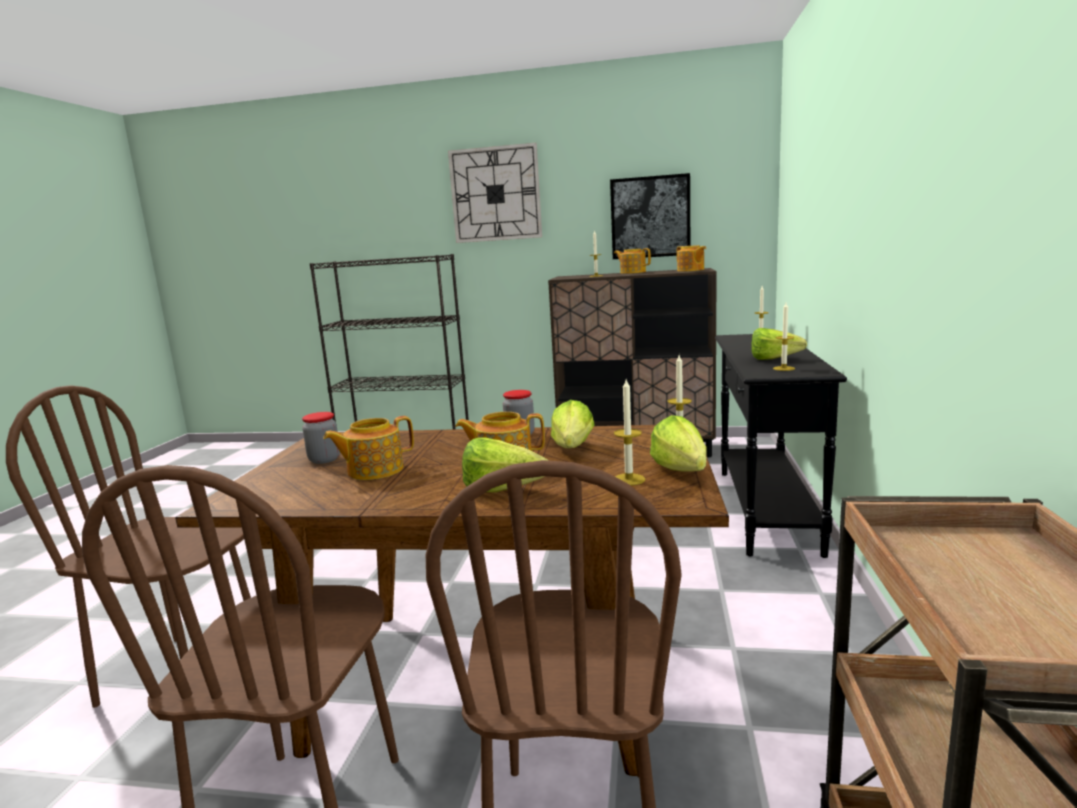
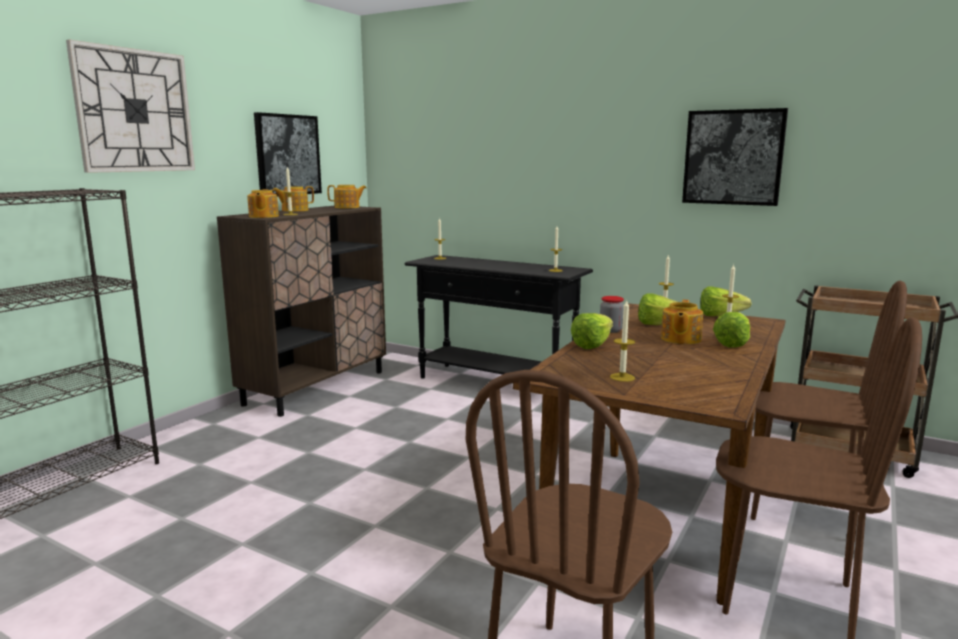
camera: 70 degrees left, 0 degrees up
(324, 459) = (622, 377): jar -> candle
(374, 470) = (667, 365): teapot -> teapot (263, 216)
(778, 359) = (527, 267): lettuce -> lettuce (596, 344)
(976, 169) = (733, 157): none -> picture

